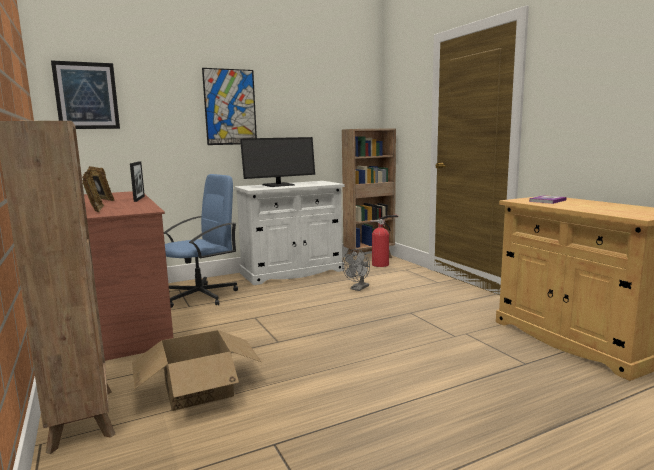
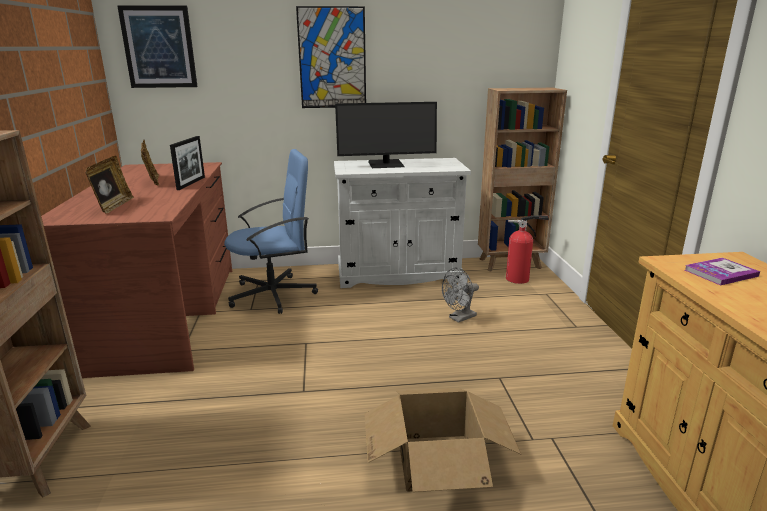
camera: 20 degrees right, 10 degrees up
(198, 389) = (170, 448): cardboard box -> cardboard box (437, 462)

